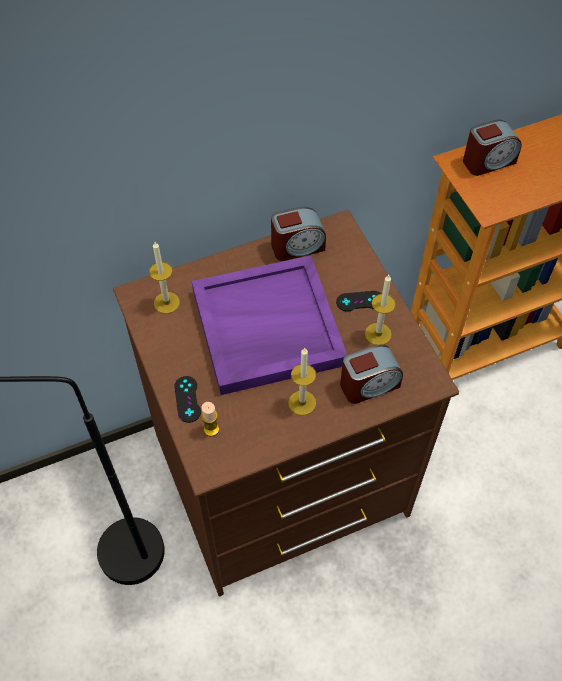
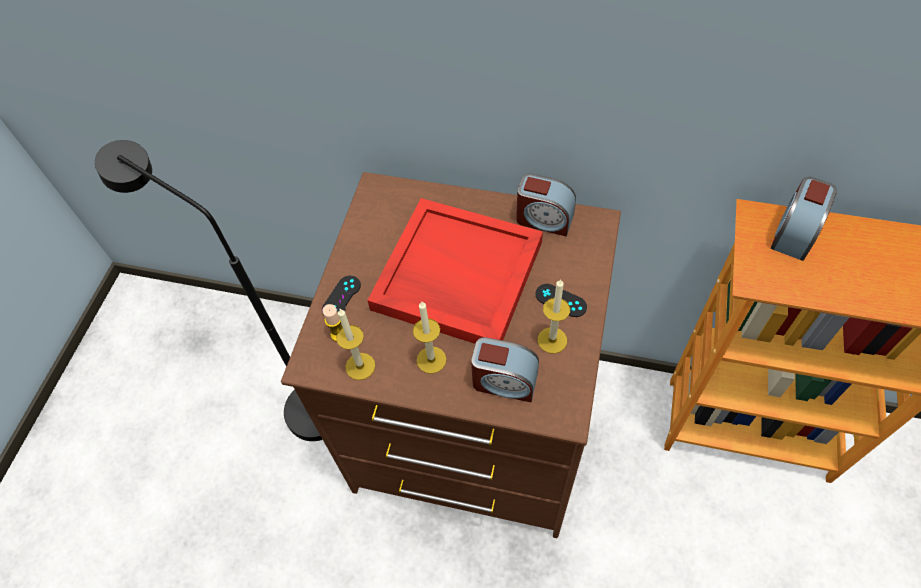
camera: 40 degrees right, 0 degrees up
(166, 302) = (393, 207): candle -> candle (360, 366)
(266, 328) = (456, 276): purple tray -> red tray
(488, 161) = (794, 233): alarm clock -> alarm clock turned 105 degrees clockwise

